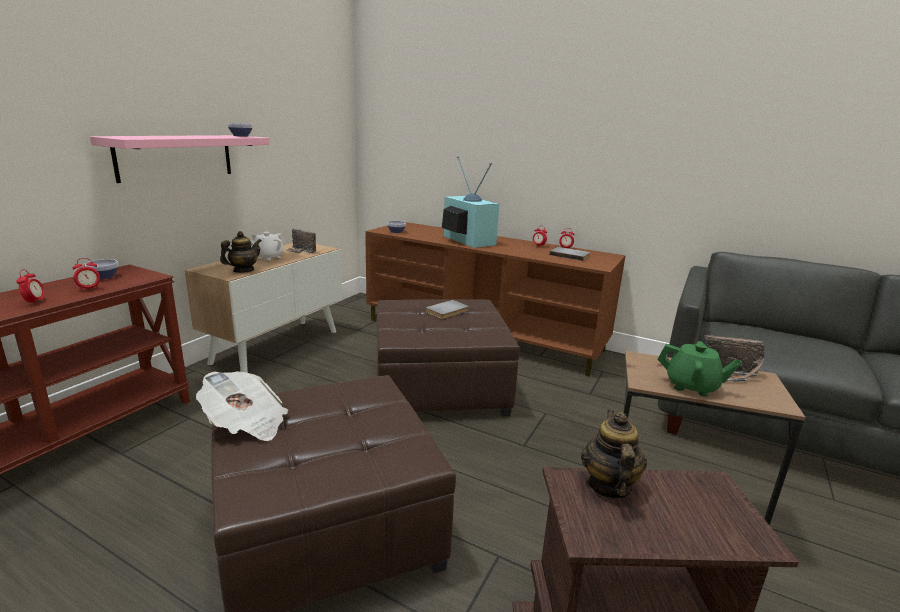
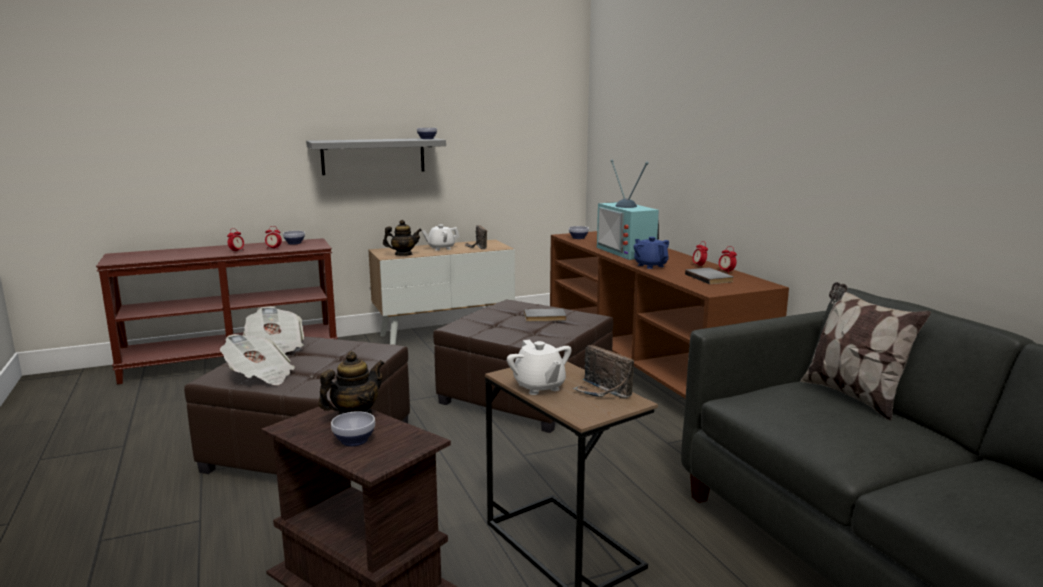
camera: 40 degrees right, 5 degrees down
(176, 157) = (373, 156): pink shelf -> grey shelf
(307, 473) = (260, 376): none -> newspaper
(465, 240) = (629, 252): television -> television turned 150 degrees clockwise
(510, 250) = (650, 265): none -> blue teapot
(676, 516) = (355, 440): none -> bowl
(692, 386) = (539, 387): green teapot -> white teapot
(762, 328) = (853, 396): none -> pillow

